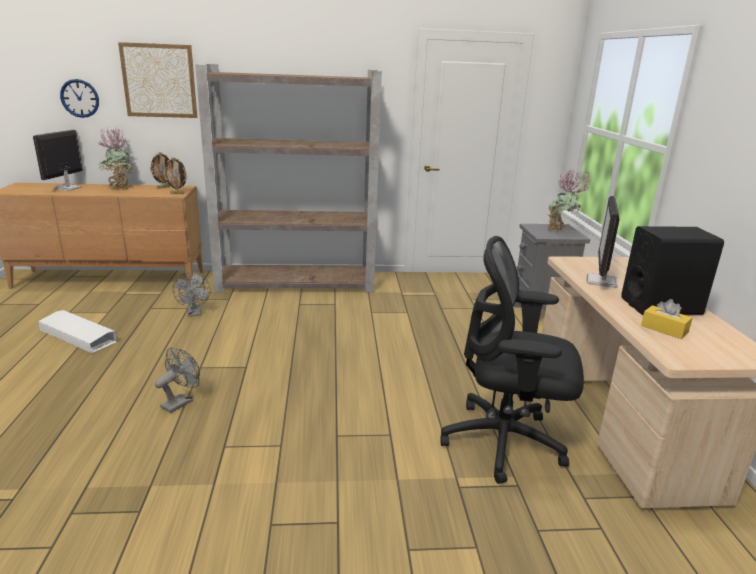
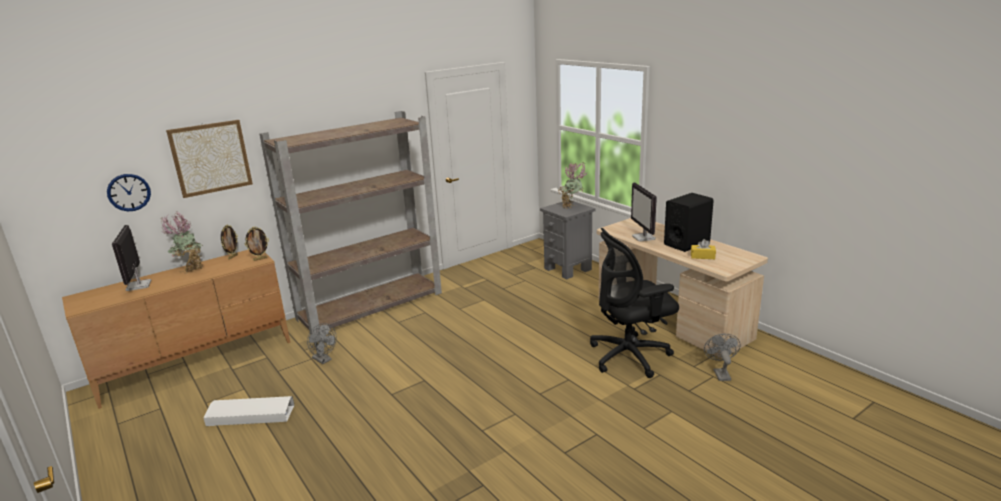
camera: 30 degrees left, 0 degrees up
(181, 402) = (413, 420): grey fan -> grey fan (720, 373)

